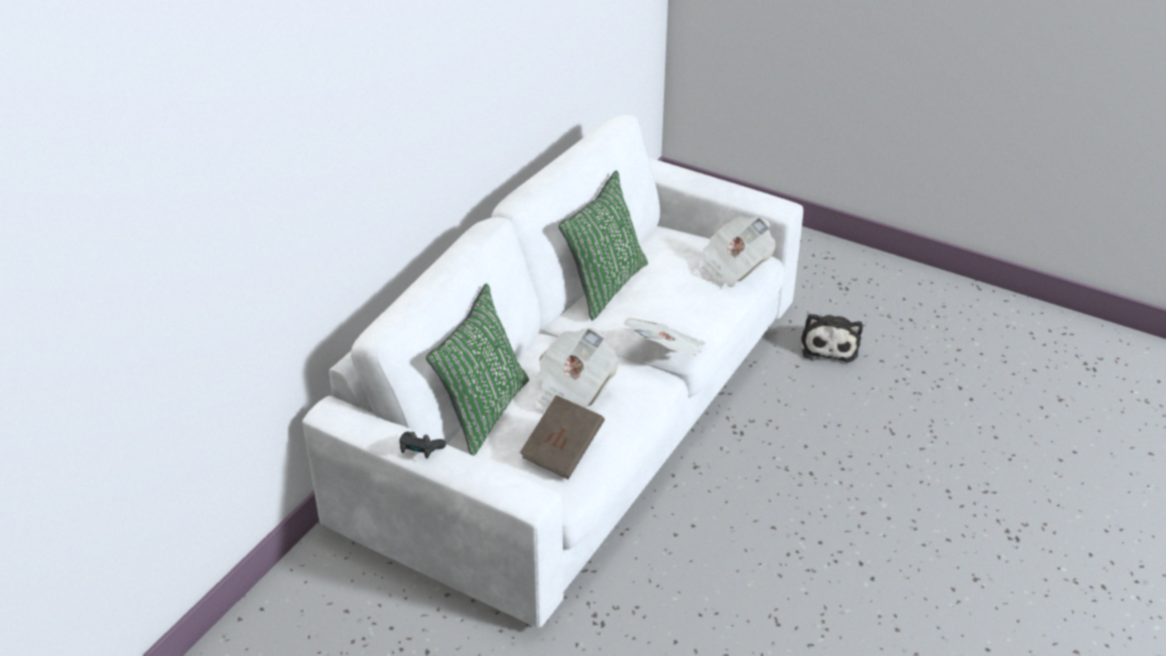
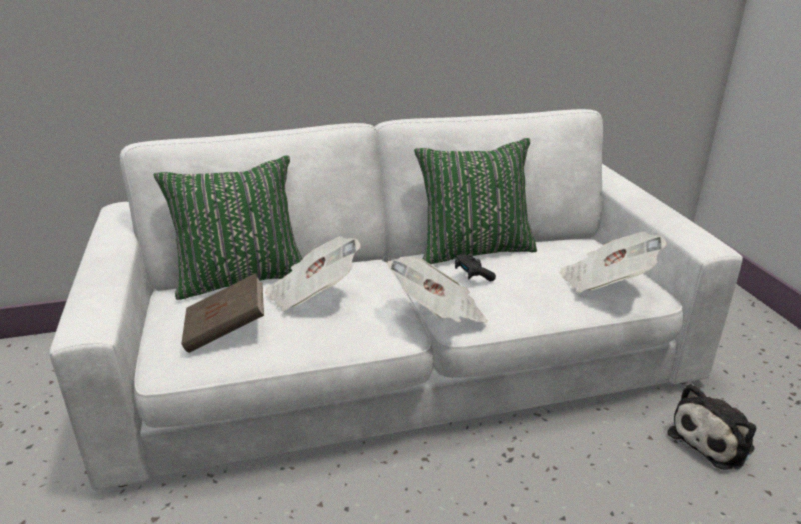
camera: 45 degrees right, 10 degrees down
(420, 450) = (103, 253): black game controller -> black game controller (473, 275)

